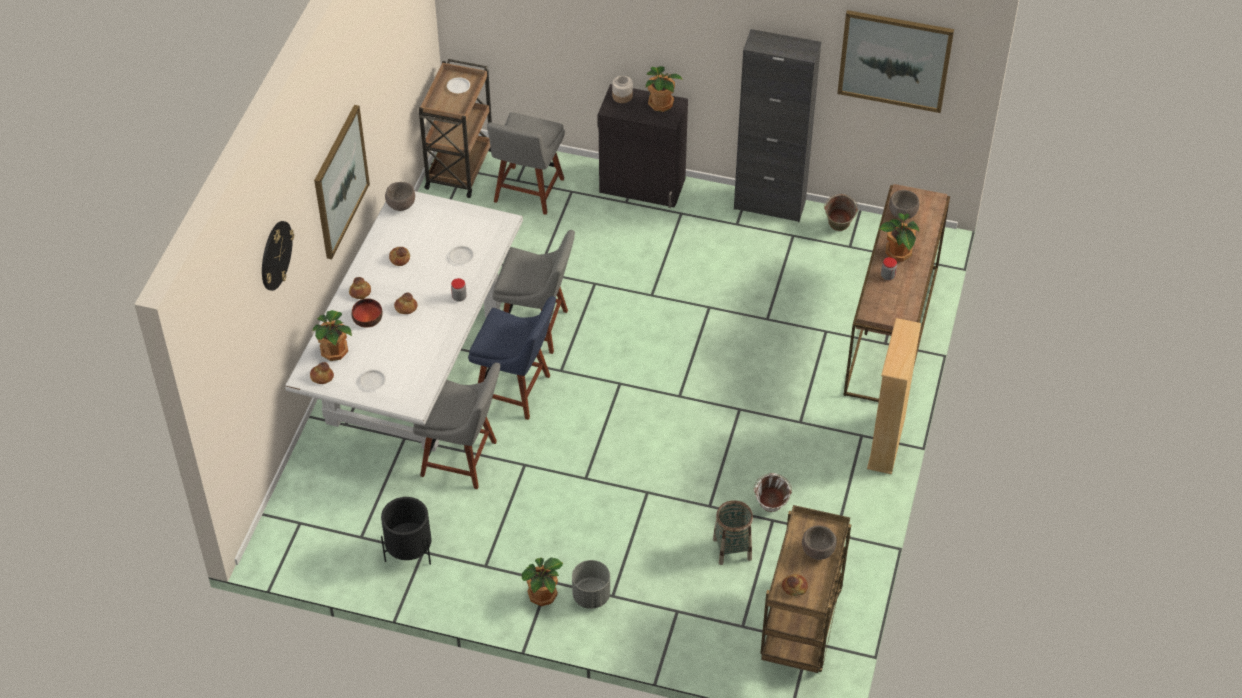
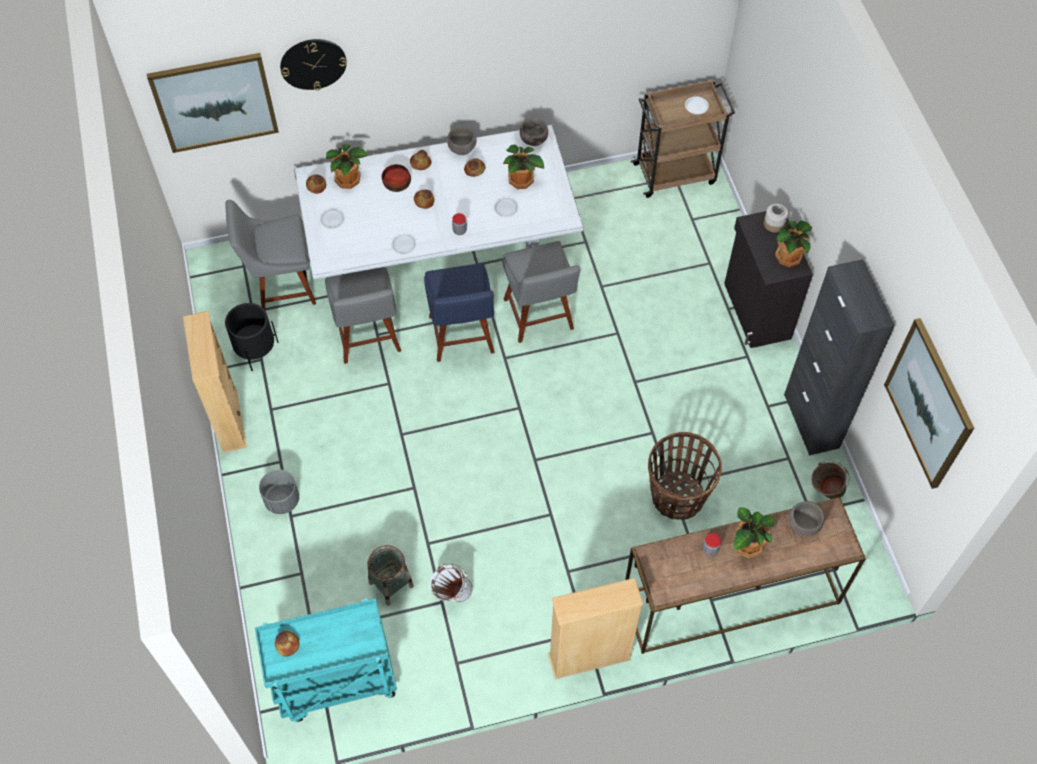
camera: 60 degrees right, 10 degrees up
(340, 181) = (466, 72): picture -> picture (214, 102)
(444, 342) = (403, 246): none -> white plate
(472, 603) = (229, 419): none -> beige bookcase
(527, 193) = (683, 233): grey chair -> grey chair (281, 286)
(543, 595) = (264, 465): potted plant -> potted plant (521, 181)
(779, 319) = (677, 496): none -> basket
(802, 628) = (336, 683): brown cart -> turquoise cart
(818, 551) = (339, 646): brown bowl -> brown bowl (462, 149)

